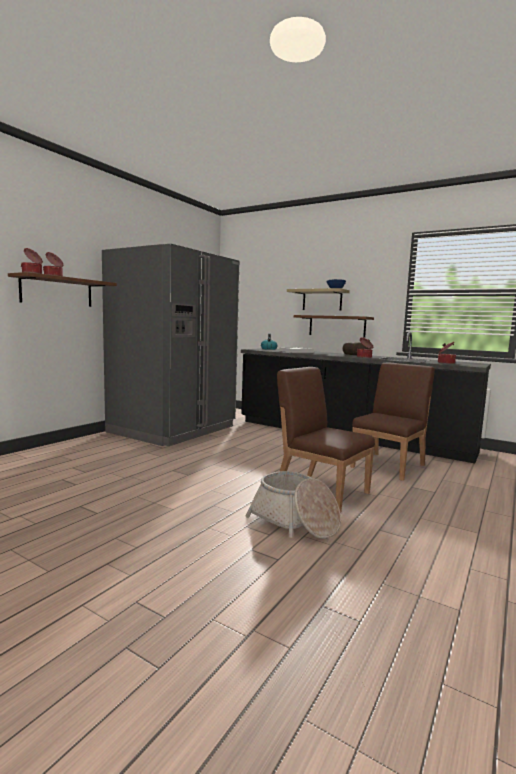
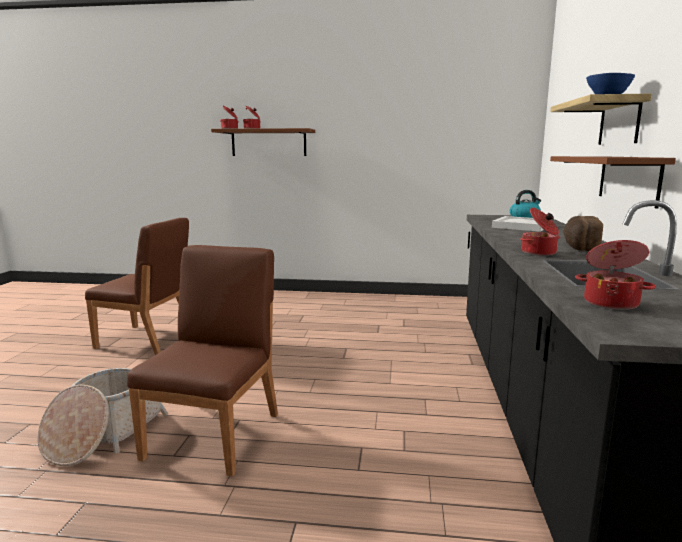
camera: 65 degrees right, 5 degrees up
(173, 430) = (369, 309): grey fridge -> none
(389, 466) = (401, 482): brown chair -> brown chair (146, 340)

